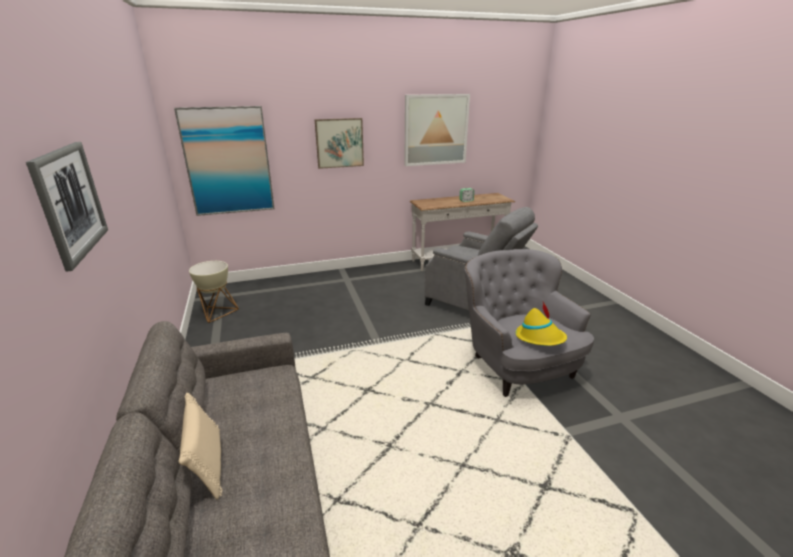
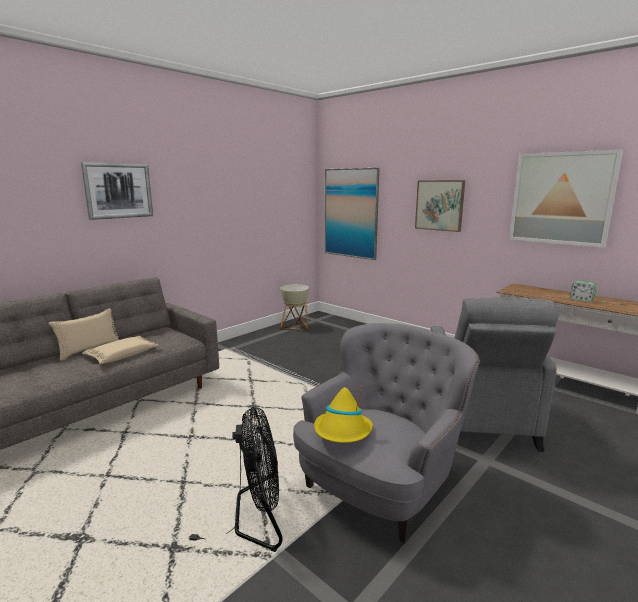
camera: 60 degrees right, 10 degrees down
(264, 430) = (122, 354): none -> beige pillow
(524, 434) = (252, 515): none -> black fan

